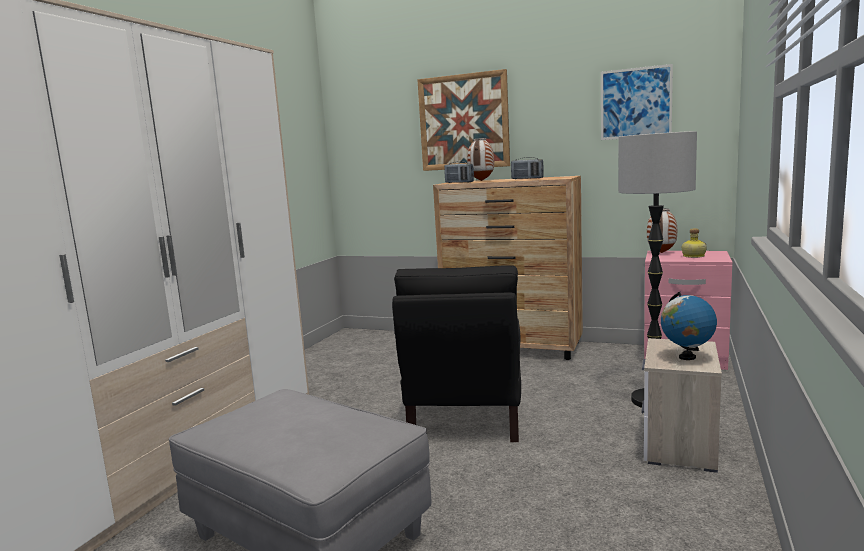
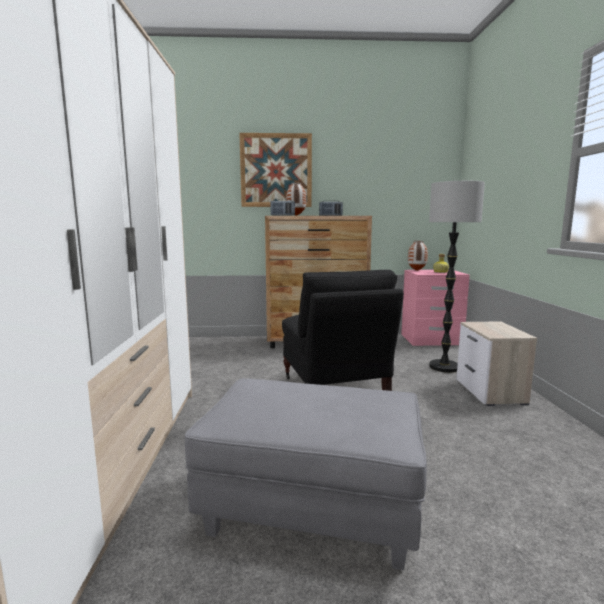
camera: 25 degrees left, 0 degrees up
(635, 103) = (400, 168): picture -> none
(687, 357) = (503, 330): globe -> none

